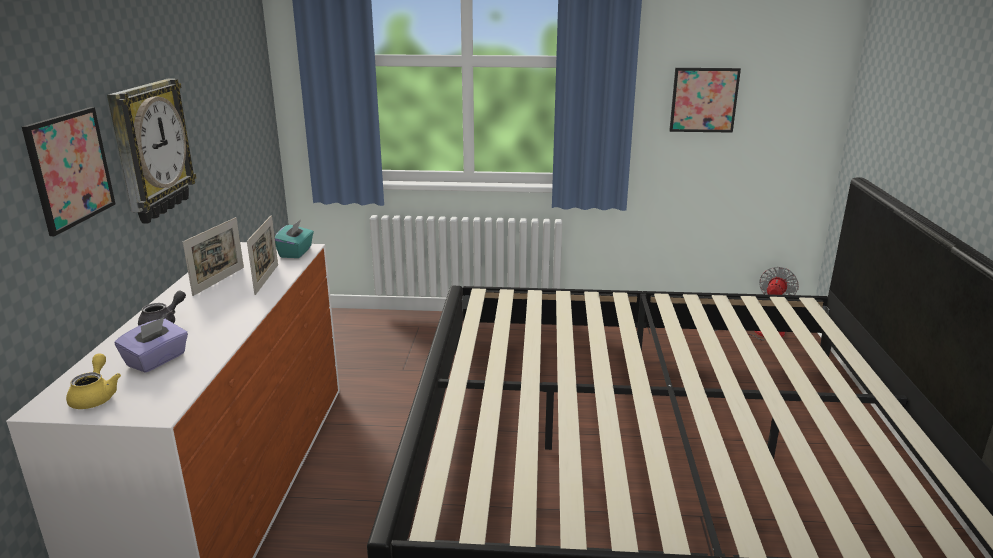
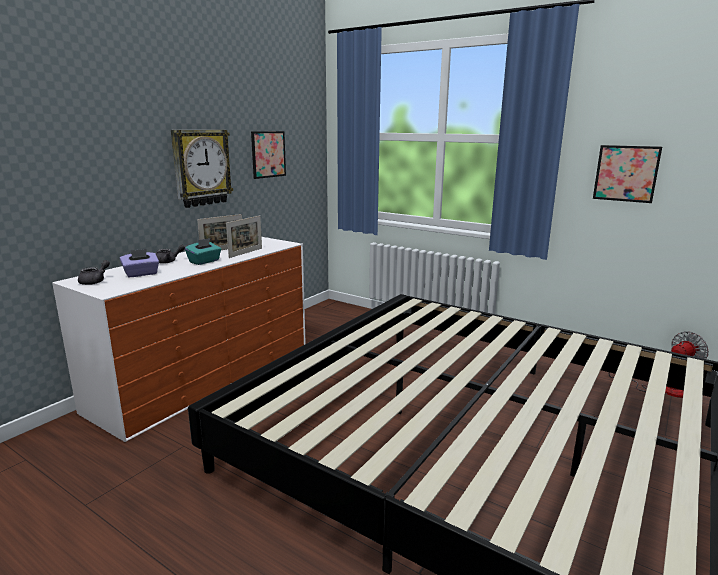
camera: 30 degrees right, 5 degrees down
(70, 169) = (133, 164): picture -> picture (268, 154)
(96, 396) = (95, 281): yellow teapot -> grey teapot
(296, 252) = (280, 244): turquoise tissue box -> turquoise tissue box (204, 261)

